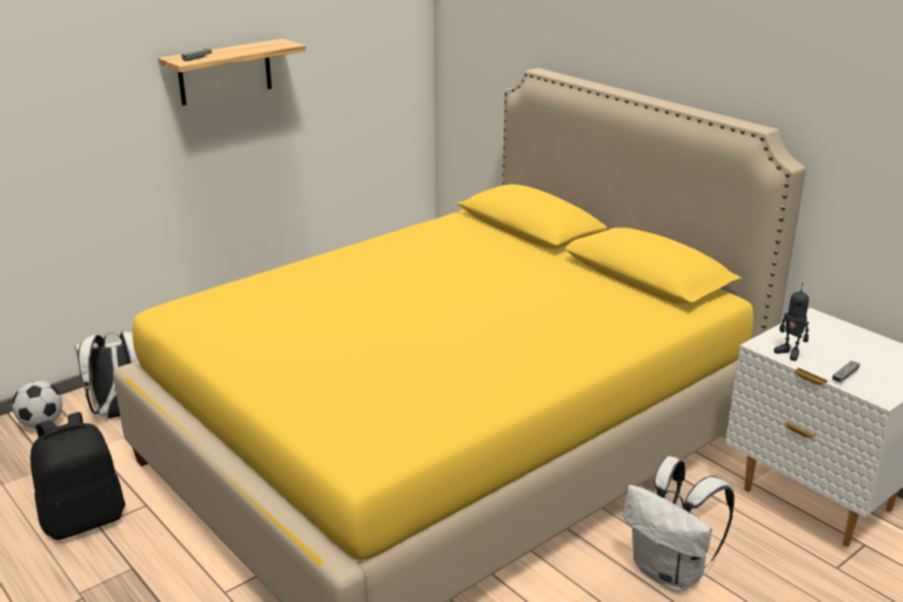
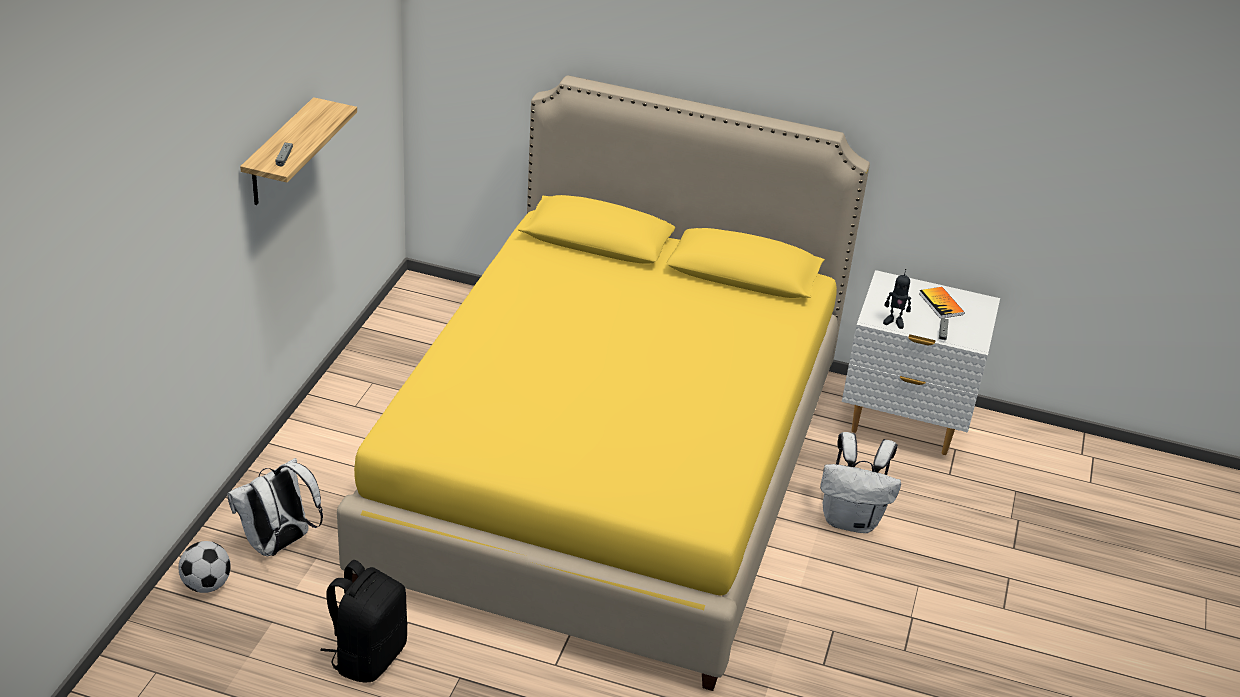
camera: 35 degrees left, 10 degrees up
(867, 351) = (941, 304): none -> book

